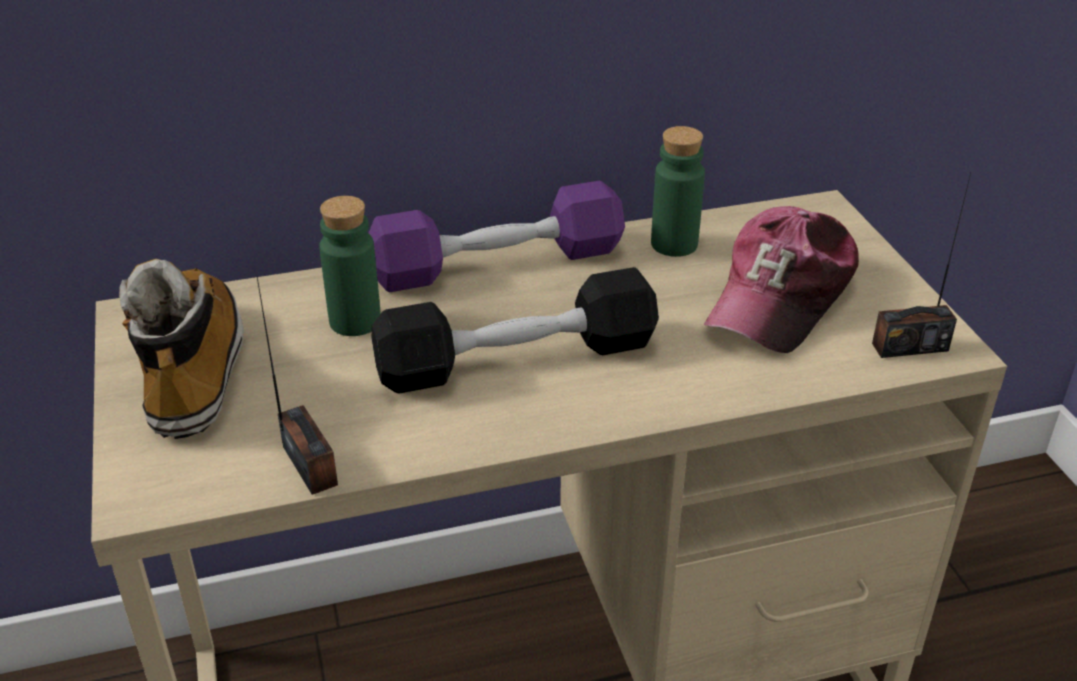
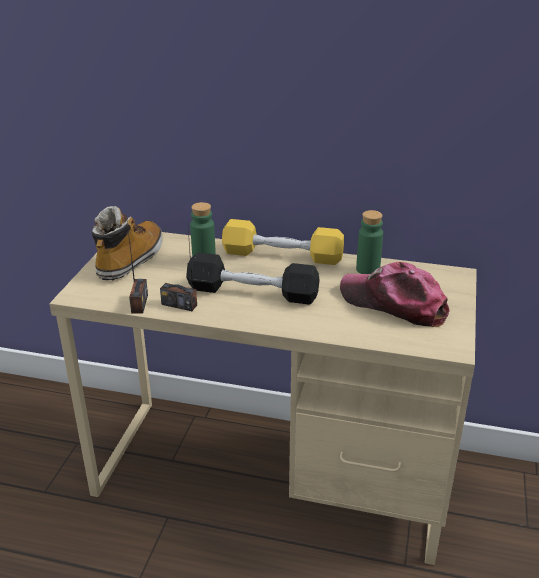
camera: 30 degrees right, 5 degrees down
(498, 263) = (282, 255): purple dumbbell -> yellow dumbbell
(781, 297) = (394, 304): cap -> cap turned 60 degrees clockwise
(909, 346) = (433, 341): radio -> radio (179, 304)

